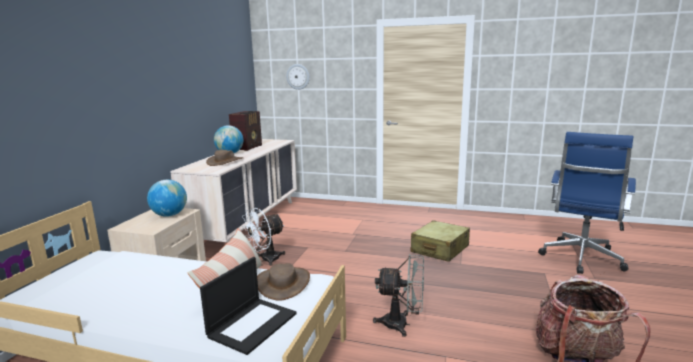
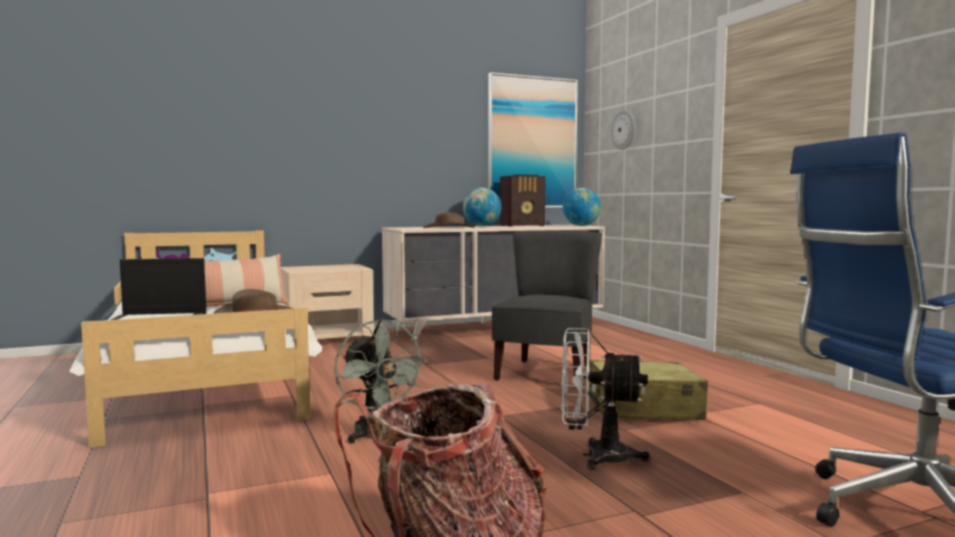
camera: 50 degrees right, 10 degrees down
(169, 215) = (340, 268): globe -> globe (581, 225)
(235, 85) = (532, 142): none -> picture
(266, 260) = (422, 354): white fan -> white fan (596, 456)
(360, 246) = (546, 374): none -> grey chair

